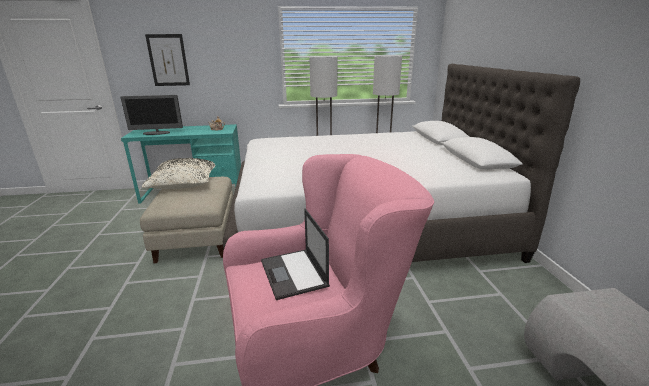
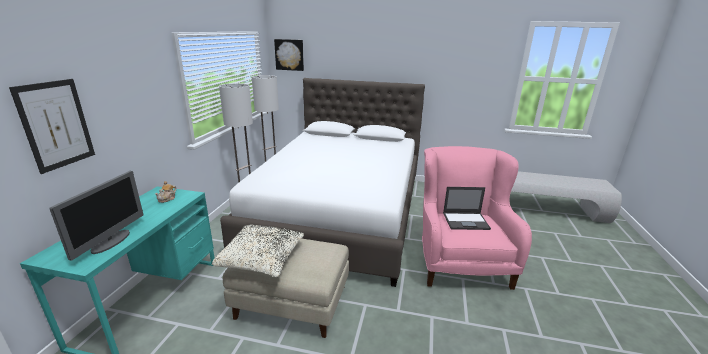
camera: 70 degrees left, 0 degrees up
(454, 34) = (289, 54): none -> picture

